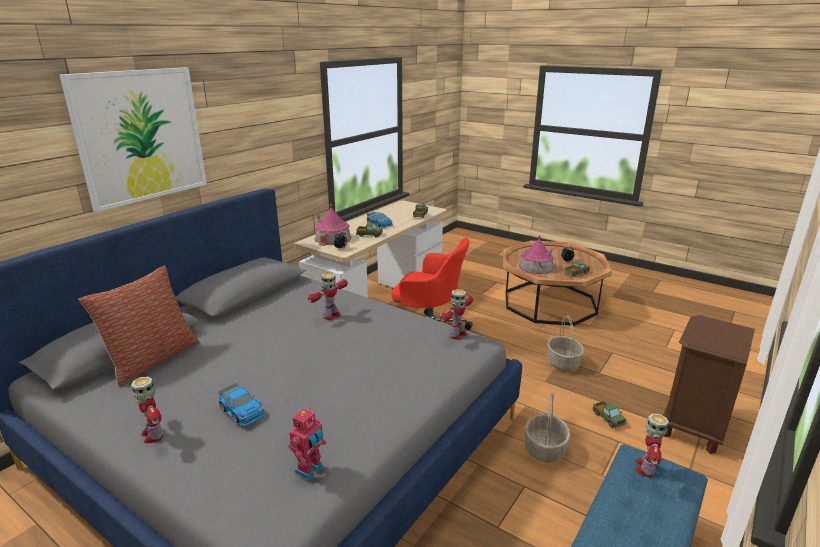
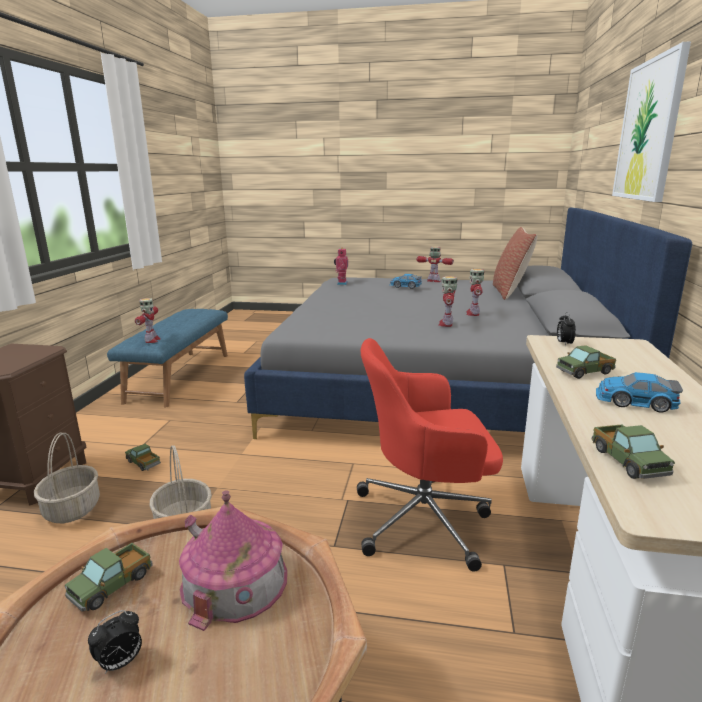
camera: 155 degrees right, 5 degrees down
(333, 238) = (619, 355): toy house -> none
(457, 335) = (310, 332): toy robot -> toy robot (473, 313)
(545, 450) = (219, 424): basket -> basket (72, 509)

